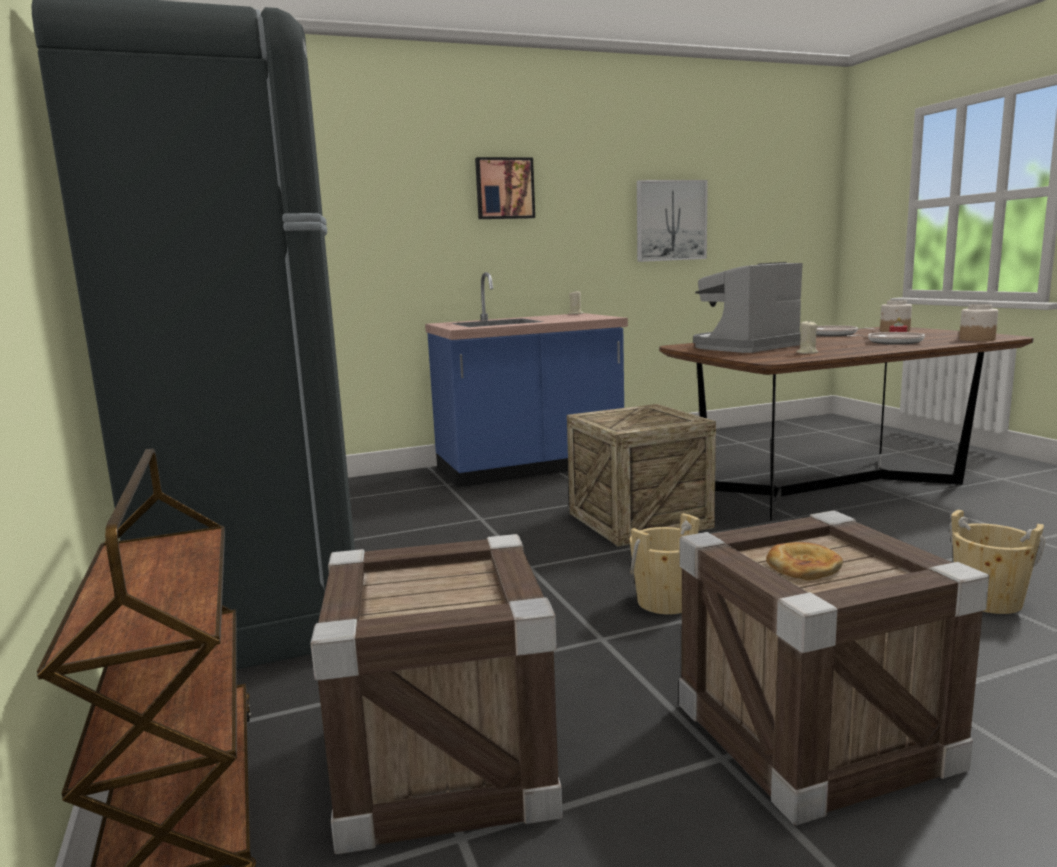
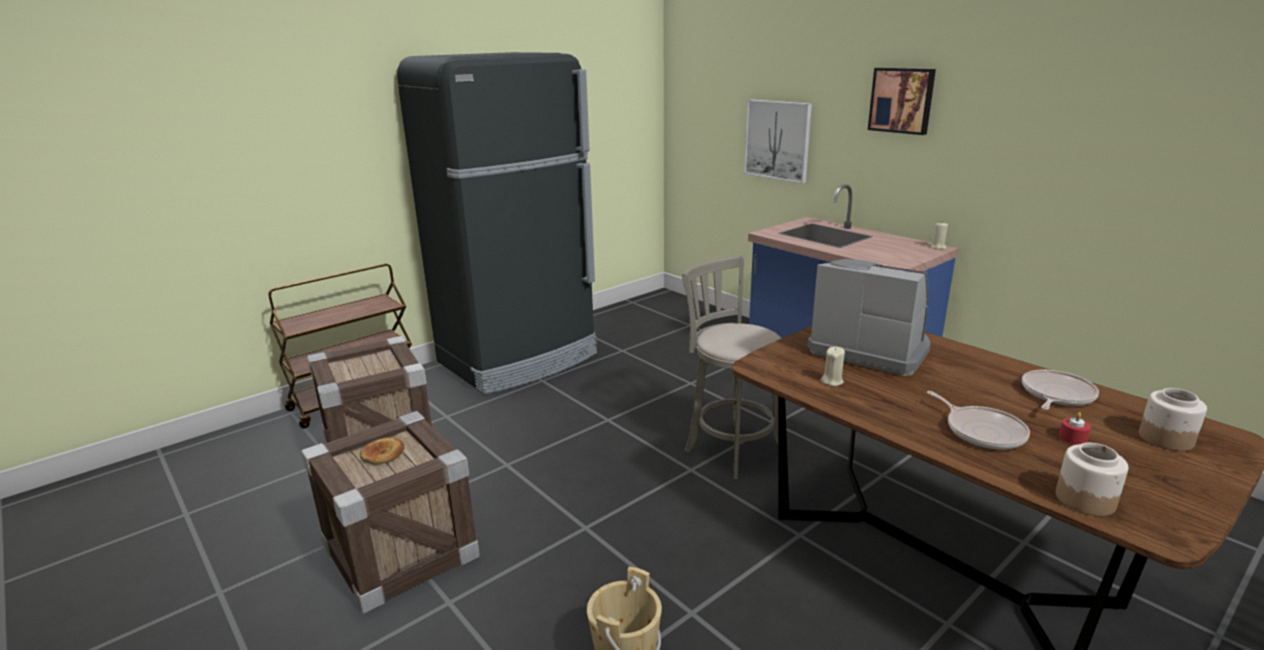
camera: 70 degrees right, 10 degrees up
(639, 520) = (730, 448): crate -> grey stool
(665, 602) = (568, 481): beige bucket -> none
(671, 221) = (1123, 160): picture -> picture (777, 140)

